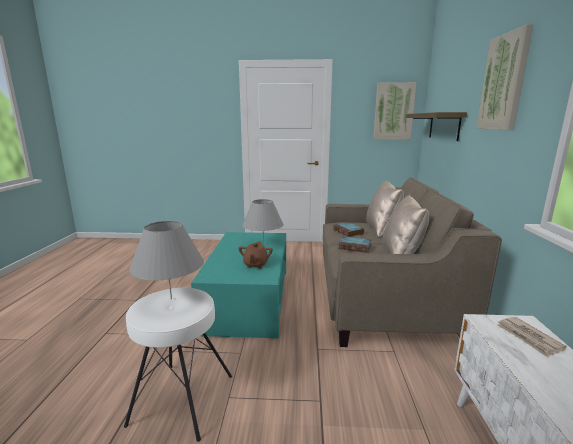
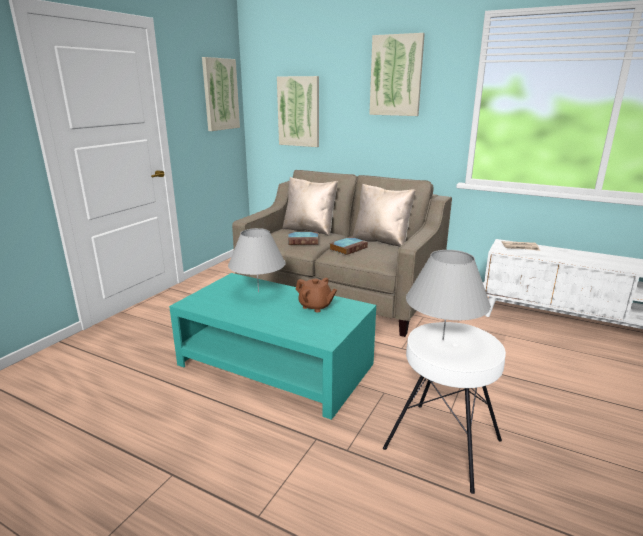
camera: 65 degrees left, 5 degrees up
(444, 126) = (299, 111): shelf -> picture

